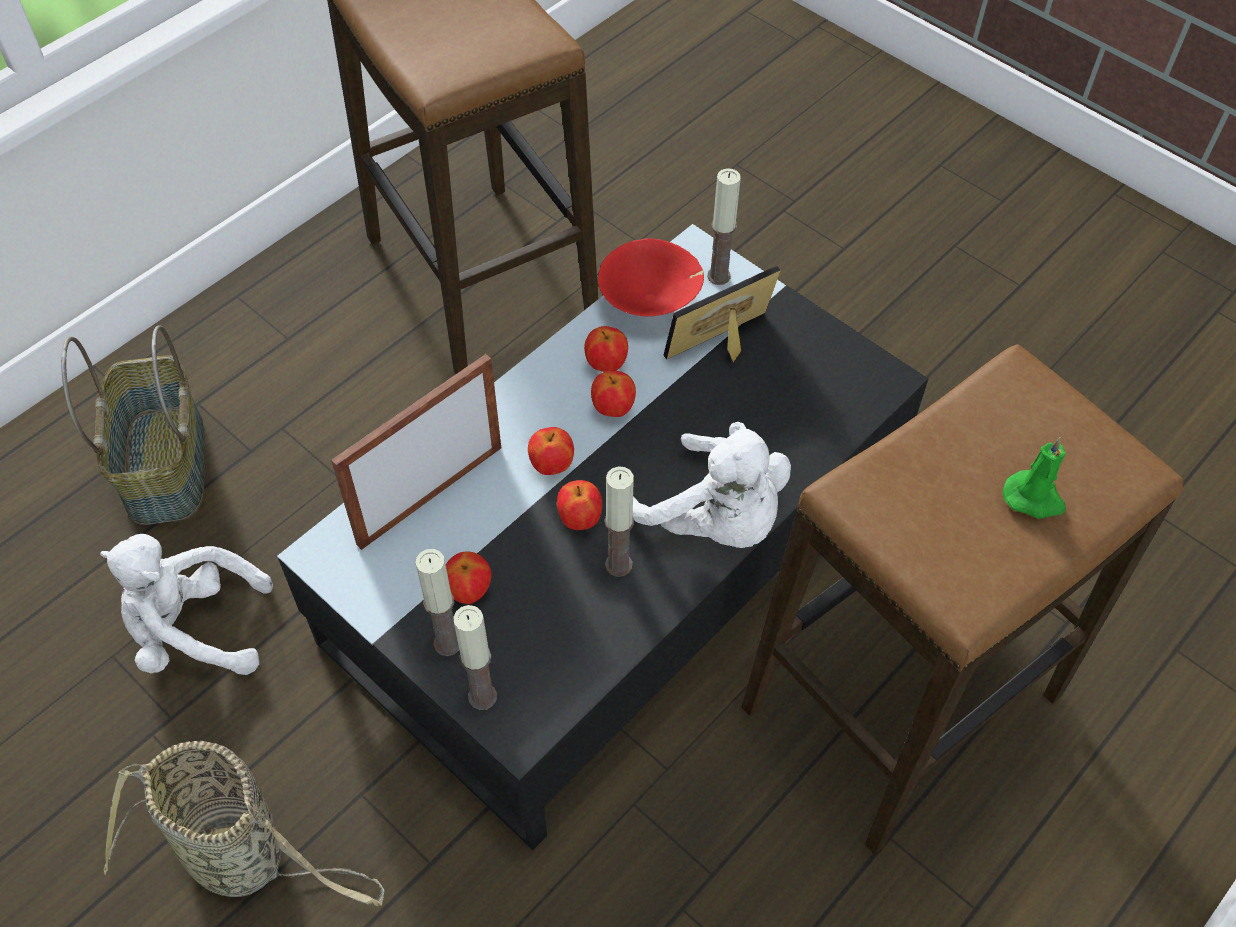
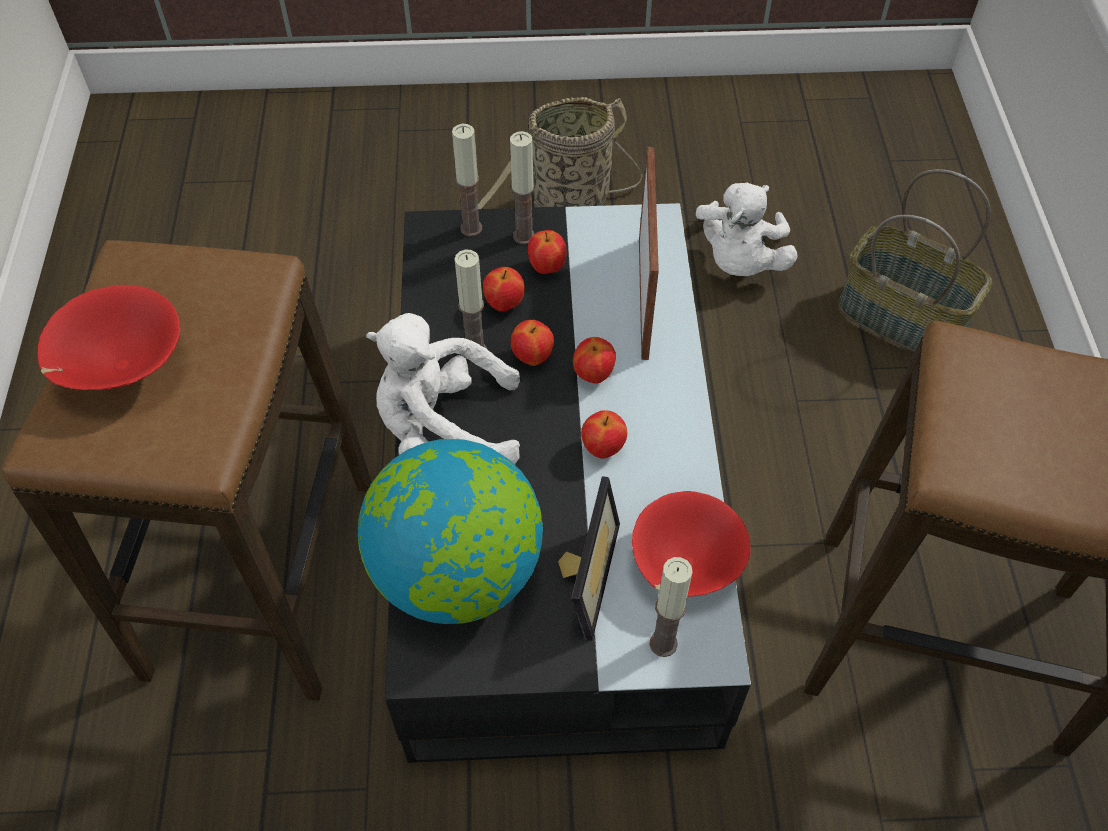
camera: 135 degrees right, 0 degrees up
(195, 630) = (739, 261): white plush toy -> white plush toy turned 150 degrees clockwise
(606, 365) = (650, 478): apple -> apple (504, 304)
(808, 411) = (457, 573): none -> globe
(1034, 498) = (121, 368): green candle -> red bowl

